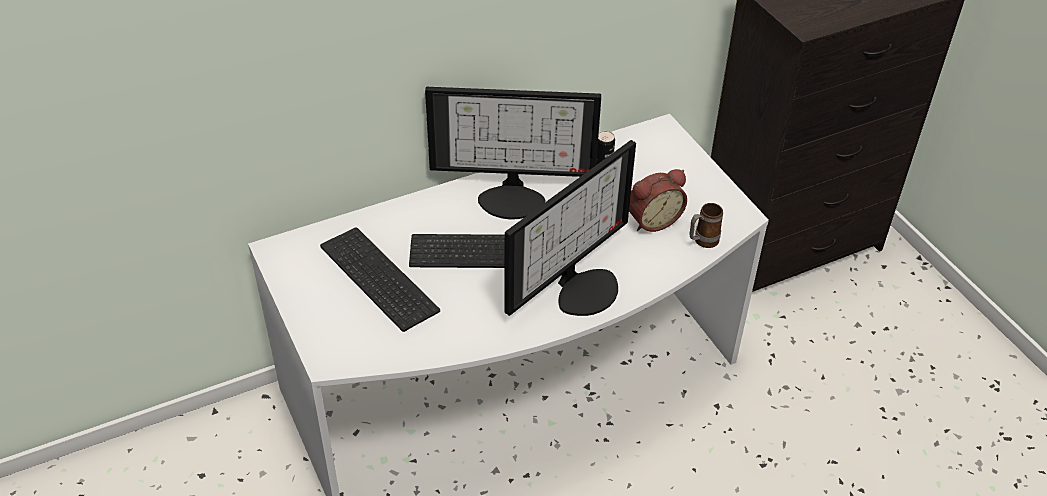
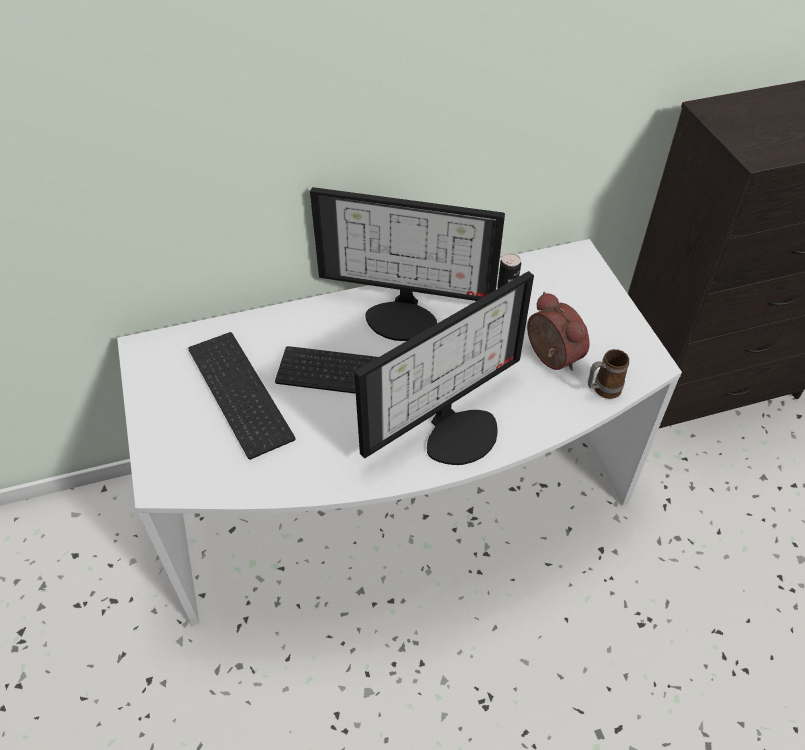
camera: 10 degrees right, 5 degrees up
(652, 220) = (550, 358): alarm clock -> alarm clock turned 105 degrees counterclockwise

